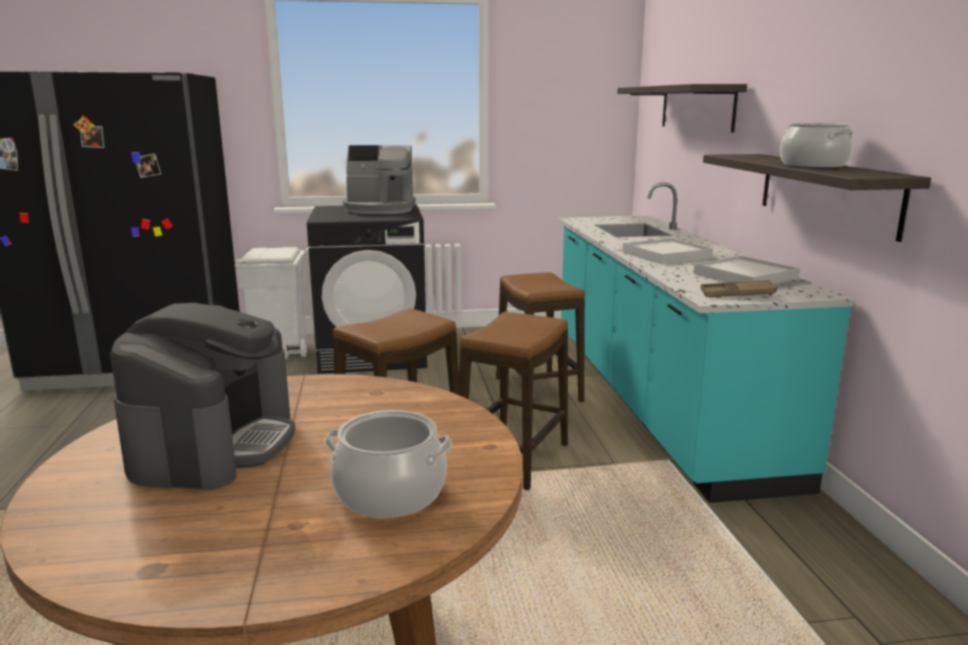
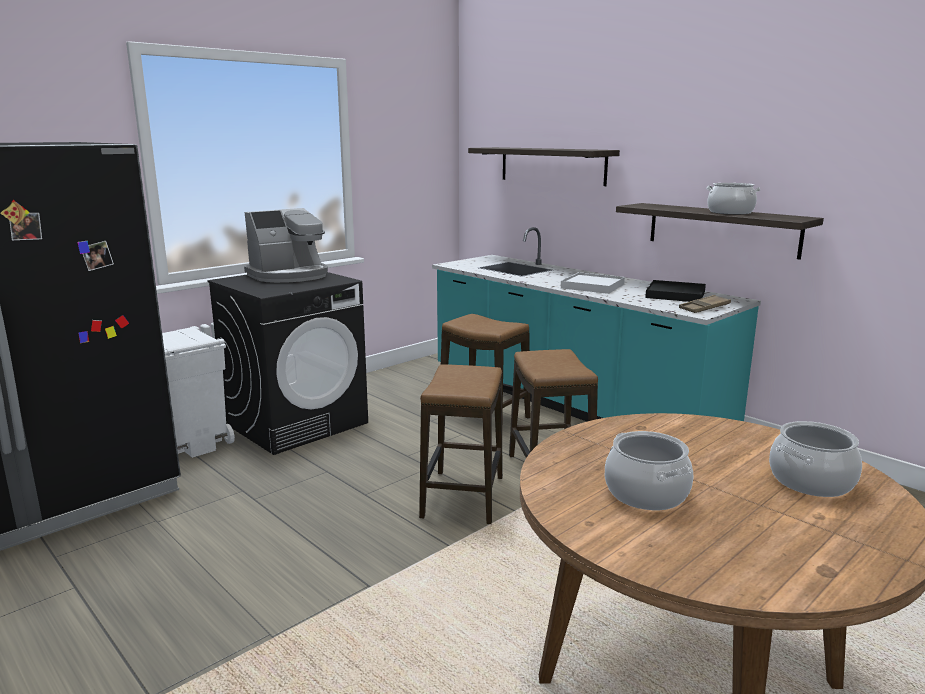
camera: 35 degrees left, 0 degrees up
(214, 444) = (645, 493): coffee machine -> cooking pot
(745, 276) = (675, 294): white tray -> black tray

